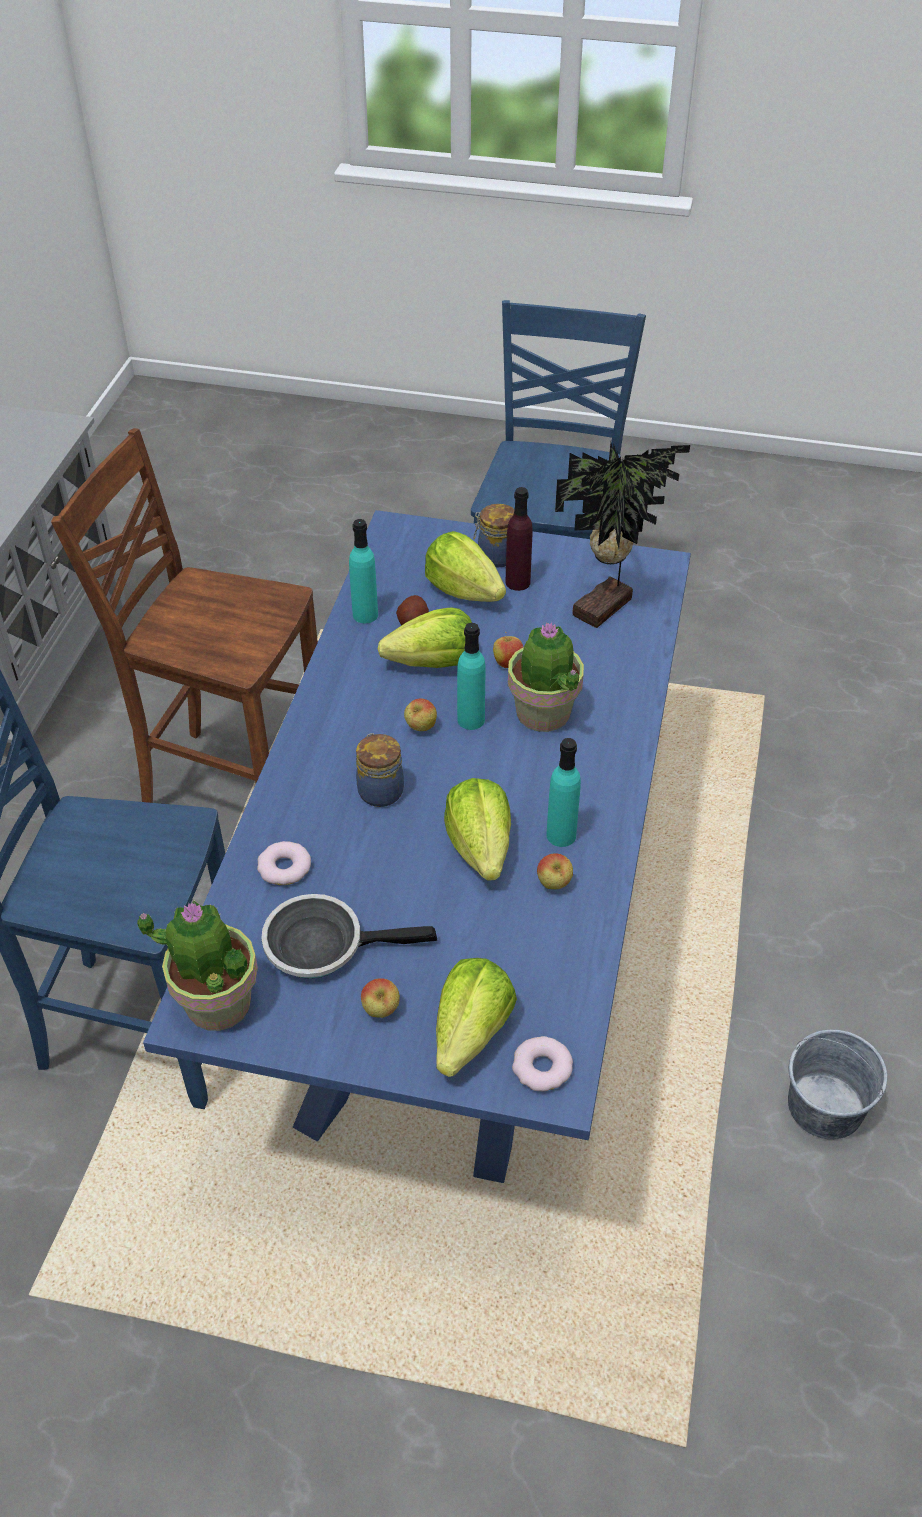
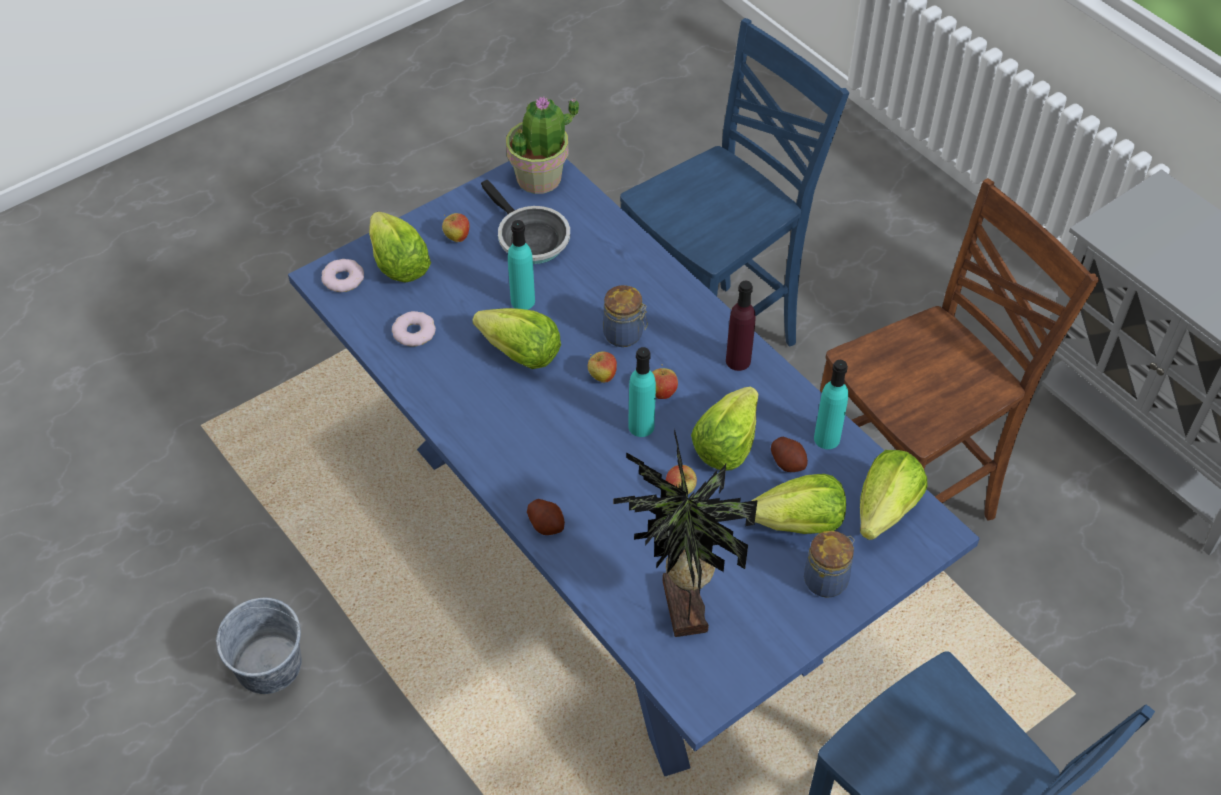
camera: 130 degrees right, 5 degrees up
(284, 868) = (607, 253): donut -> donut (414, 332)
(323, 945) = (529, 239): frying pan -> frying pan turned 105 degrees clockwise
(401, 558) = (885, 510): none -> lettuce
(517, 582) = (775, 570): purple bottle -> purple bottle (738, 361)
(543, 714) = (603, 473): potted plant -> none
(554, 884) = (450, 370): apple -> apple (602, 376)
(561, 835) = (483, 401): turquoise bottle -> turquoise bottle (522, 301)
(628, 716) = (546, 524): none -> potato

